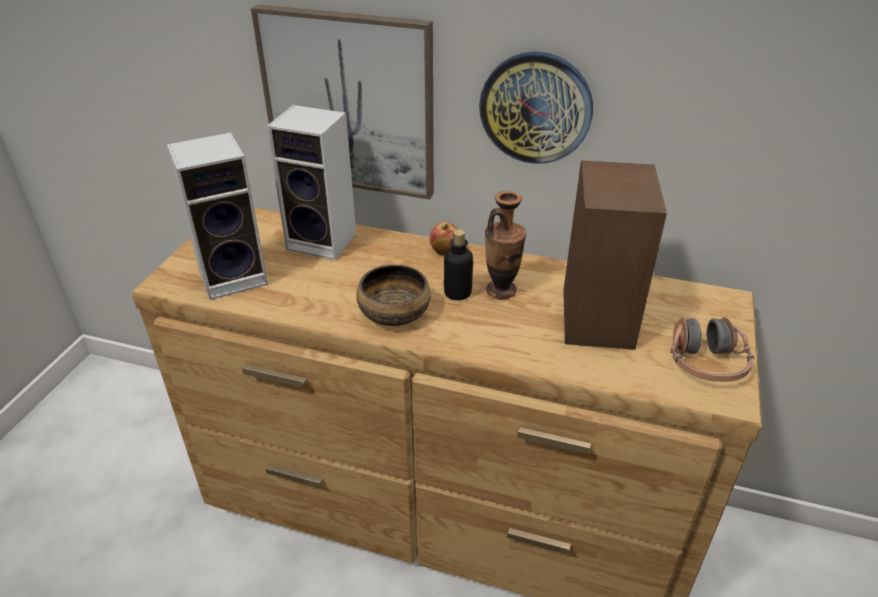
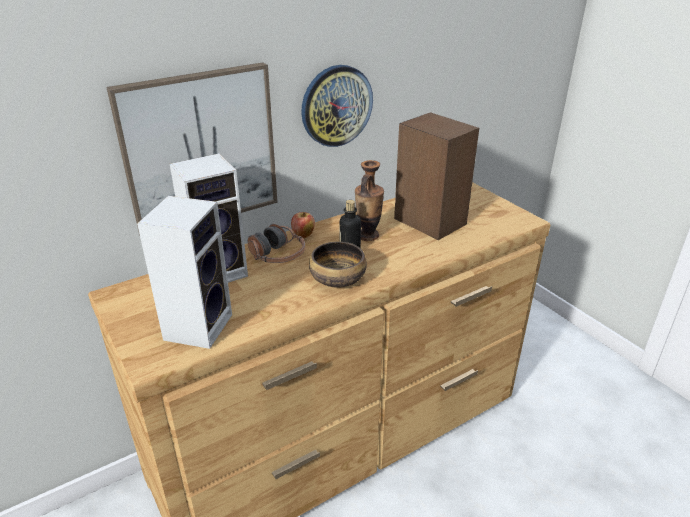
camera: 50 degrees left, 5 degrees down
(706, 363) = (497, 213): headphones -> headphones (277, 256)

